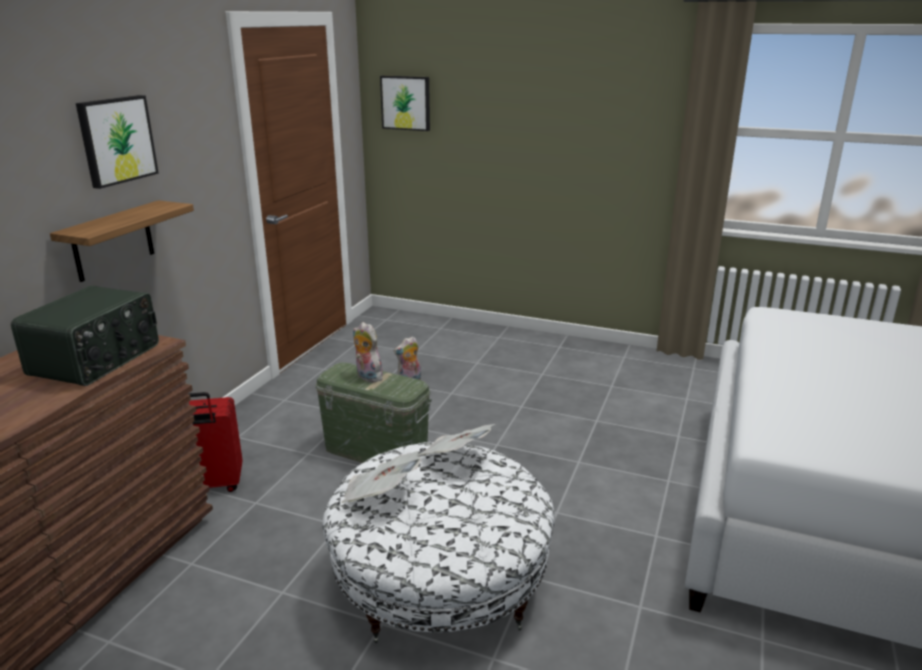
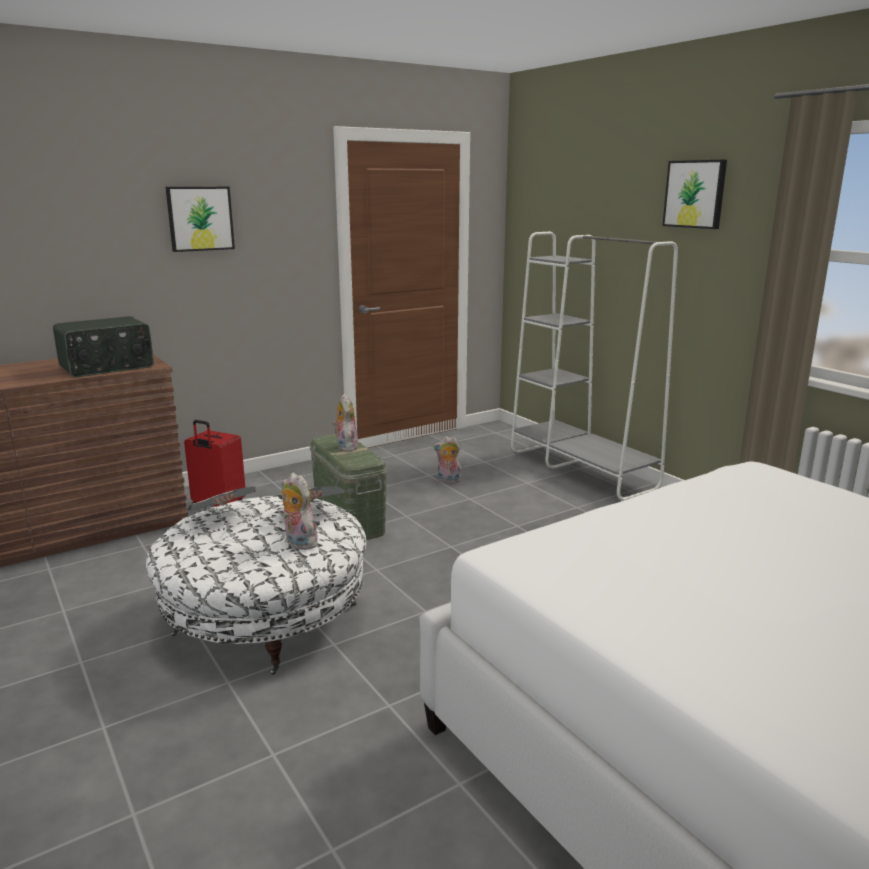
camera: 35 degrees right, 5 degrees down
(113, 241) = (186, 295): shelf -> none
(406, 103) = (536, 220): picture -> picture (695, 194)
(496, 493) = (298, 542): none -> plush toy
(504, 338) = (582, 471): none -> grey clothes rack

